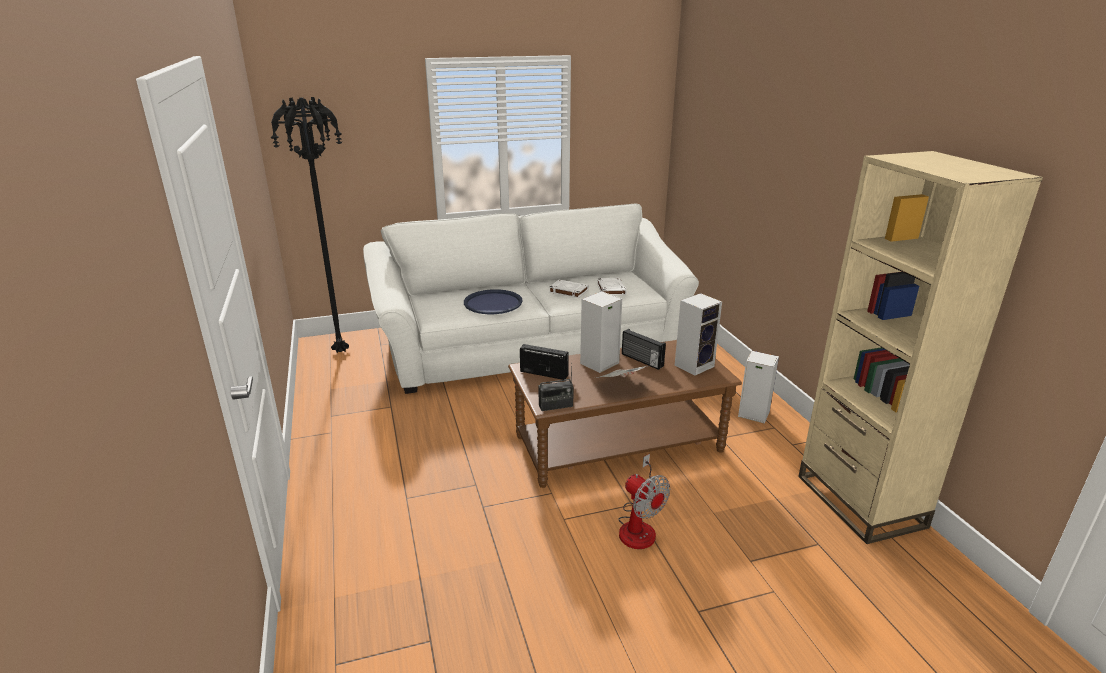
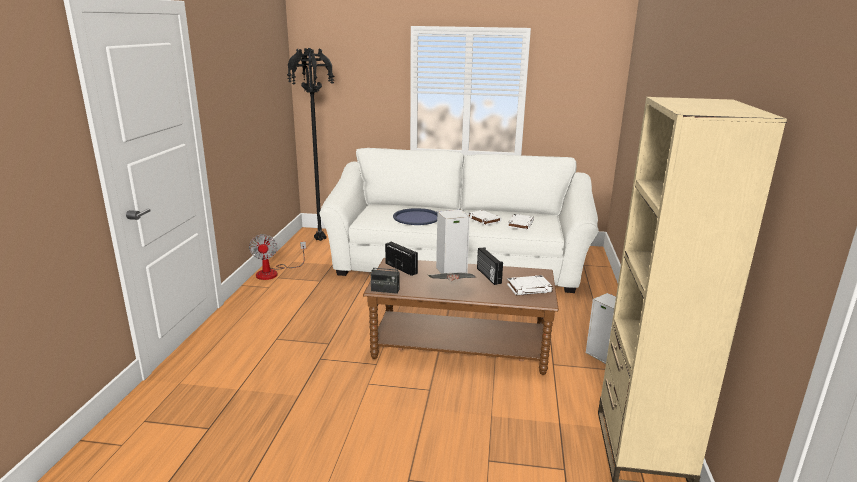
camera: 25 degrees right, 5 degrees down
(639, 526) = (420, 406): fan -> fan (273, 272)
(694, 365) = (529, 288): speaker -> white book

